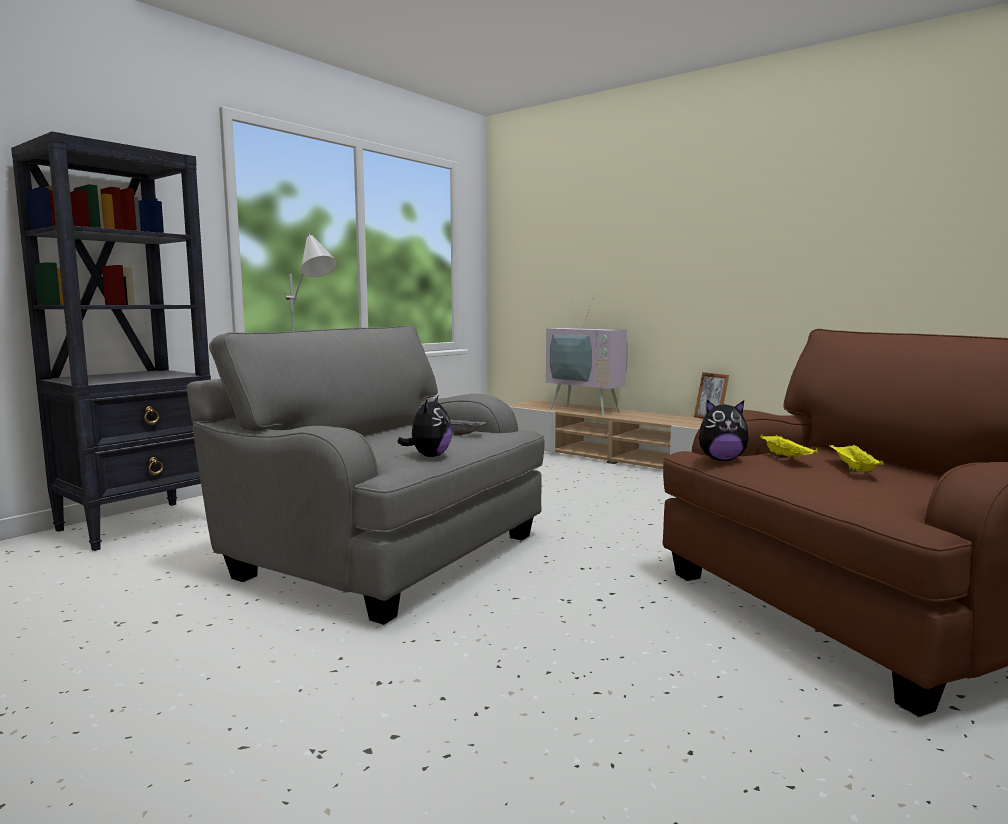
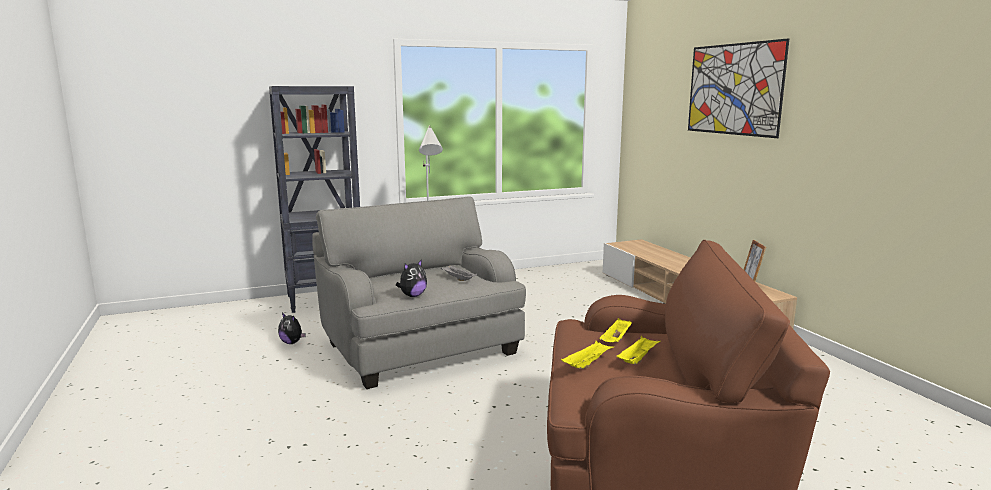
camera: 30 degrees right, 5 degrees up
(588, 409) = (665, 257): television -> none
(660, 206) = (733, 89): none -> picture
(721, 460) = (572, 332): plush toy -> plush toy (292, 342)
(821, 481) = (587, 364): none -> yellow tray

